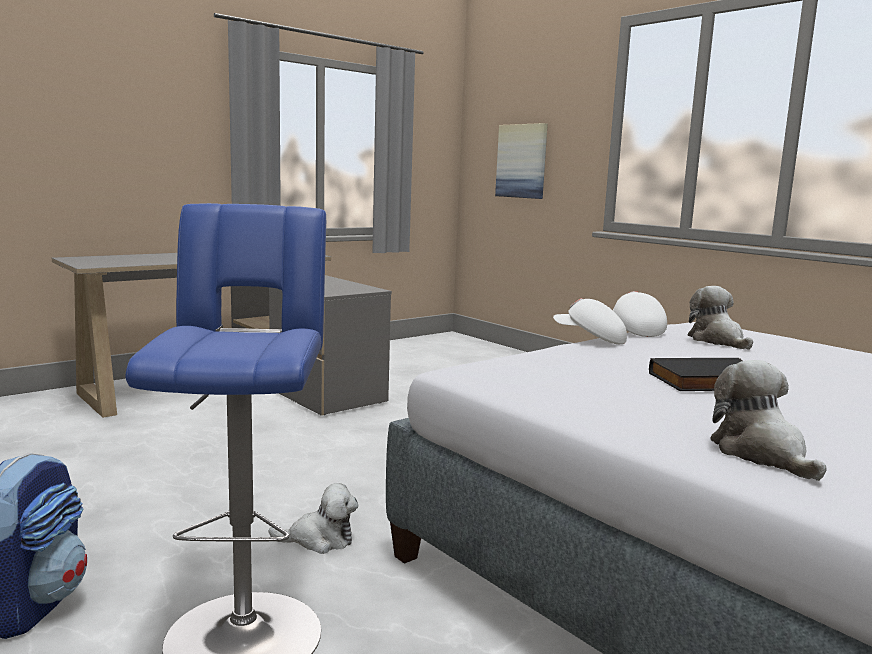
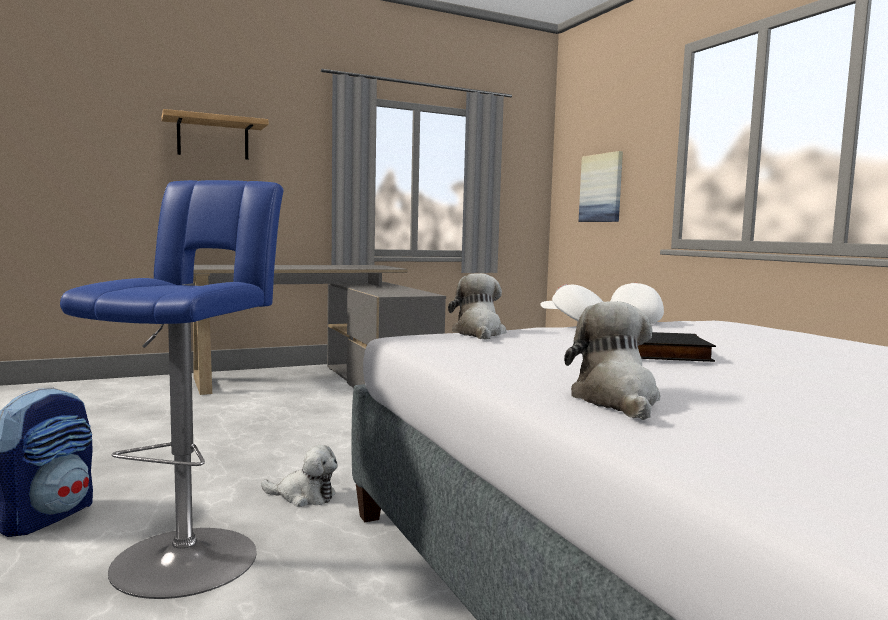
camera: 15 degrees right, 5 degrees down
(82, 97) = (213, 138): none -> shelf
(717, 341) = (709, 329): plush toy -> plush toy (479, 333)

